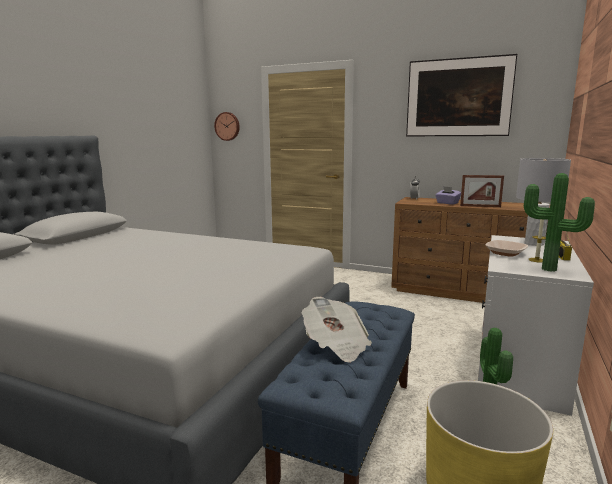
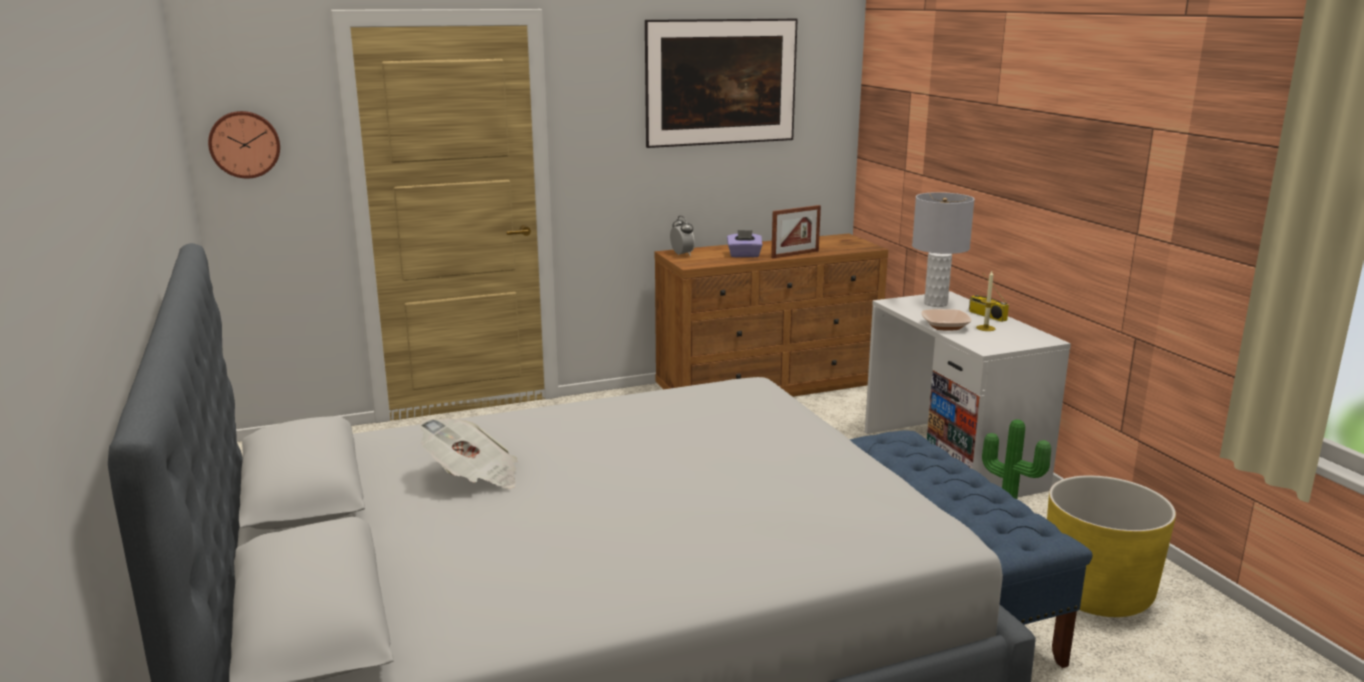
camera: 45 degrees left, 5 degrees up
(336, 345) = (951, 495): newspaper -> newspaper (473, 477)
(549, 270) = (1019, 338): potted plant -> none

